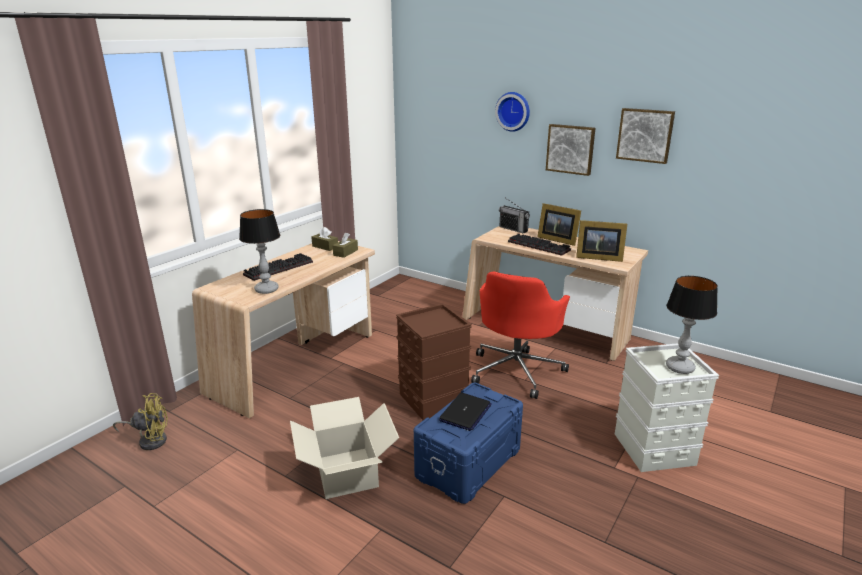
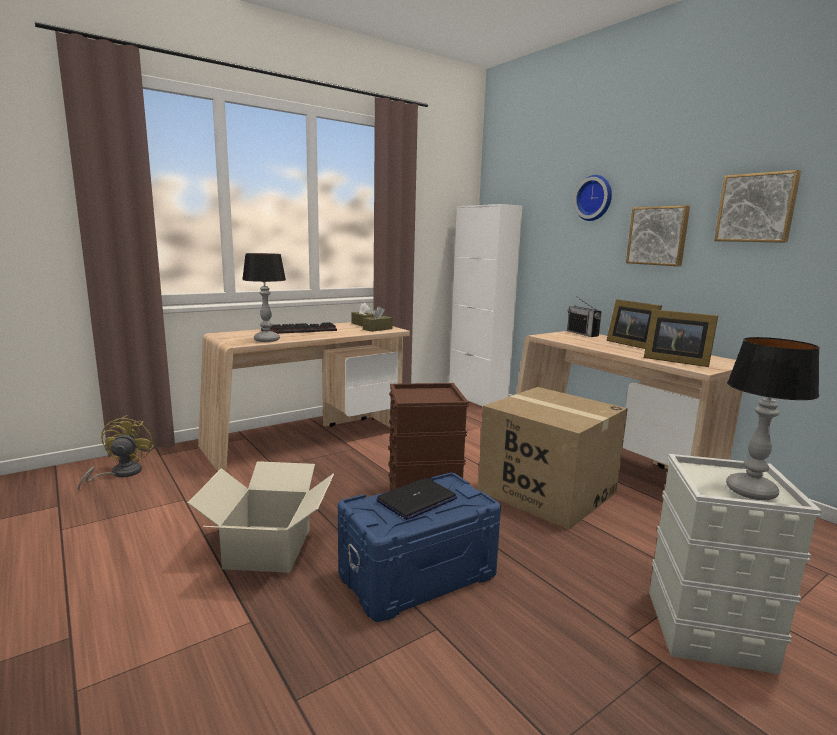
camera: 20 degrees right, 10 degrees down
(150, 440) = (120, 474): yellow fan -> yellow fan turned 105 degrees counterclockwise
(413, 285) = (477, 399): none -> white cabinet
(517, 370) = (547, 491): red office chair -> cardboard box
(540, 246) = (603, 346): keyboard -> none

